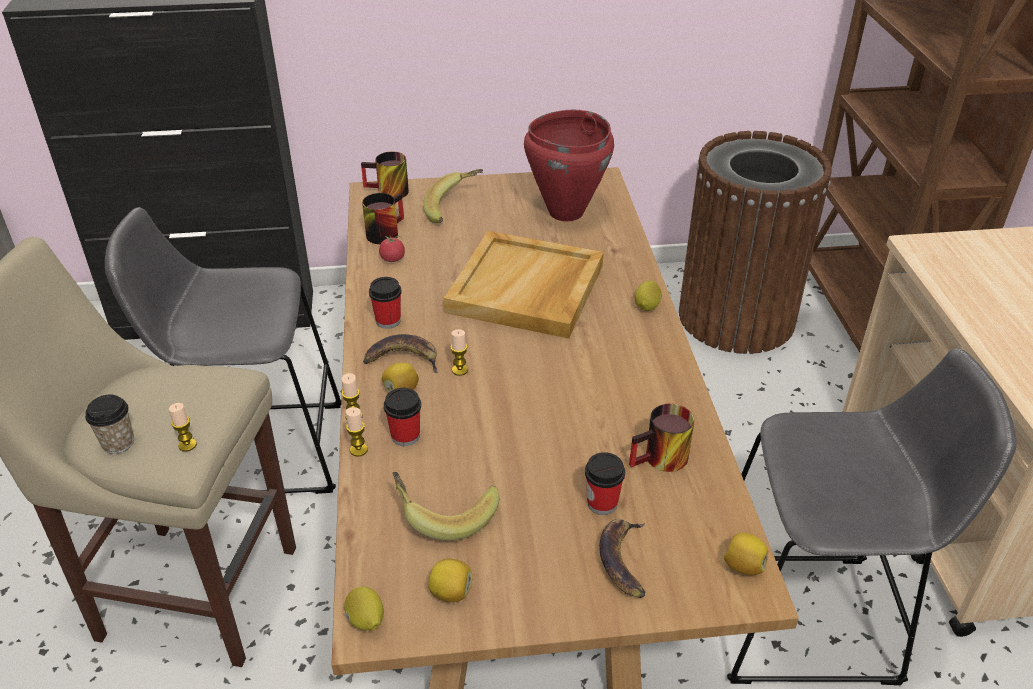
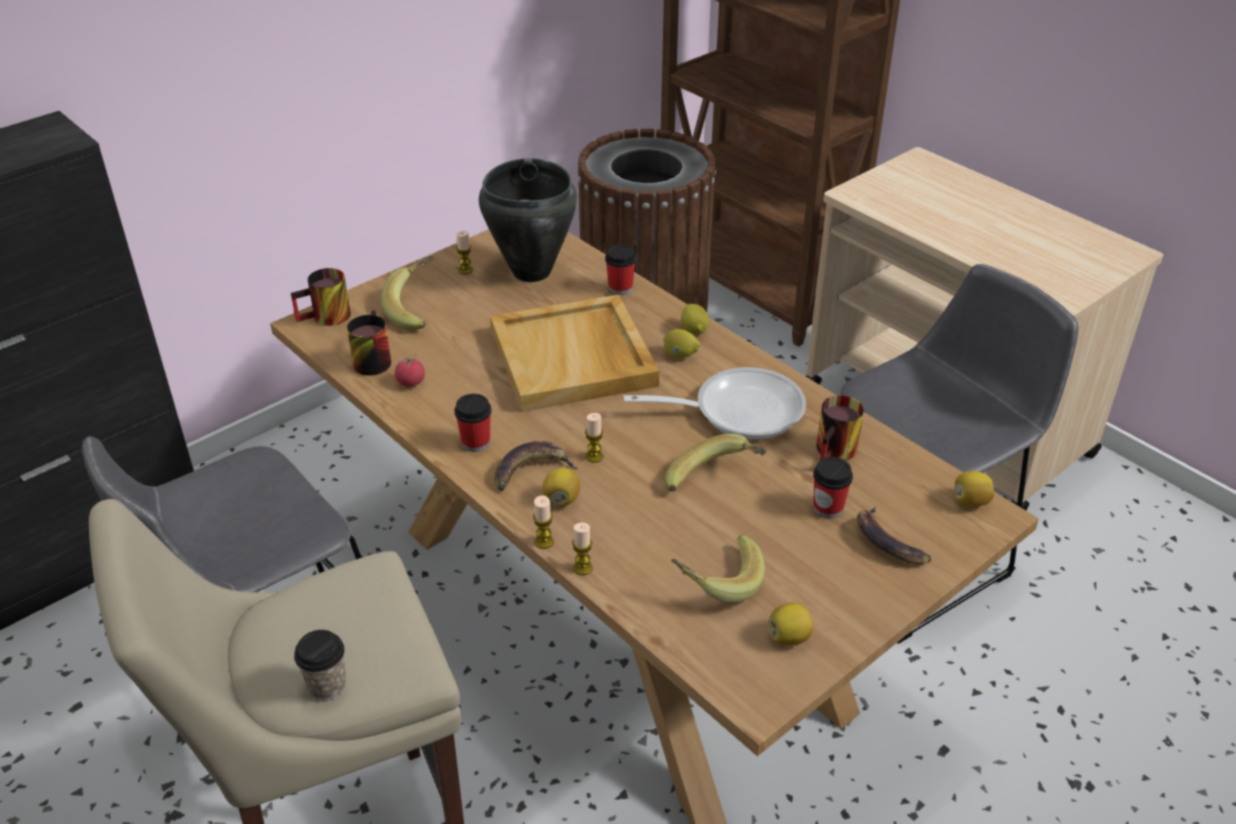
camera: 35 degrees left, 0 degrees up
(187, 445) = (405, 649): candle -> candle (465, 270)
(366, 620) = (748, 696): lemon -> lemon (680, 355)
(405, 436) = (611, 536): cup -> cup (620, 288)
(531, 434) = (715, 481): none -> banana
(565, 212) = (531, 272): red cooking pot -> black cooking pot
(613, 386) = (738, 410): none -> frying pan

